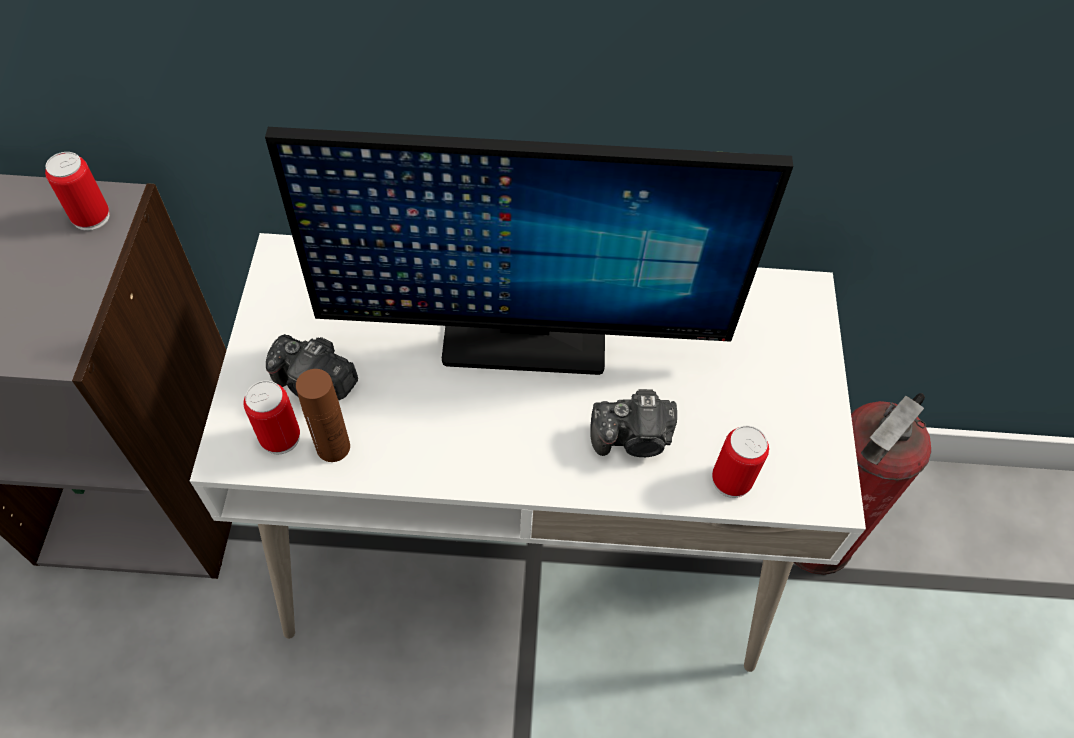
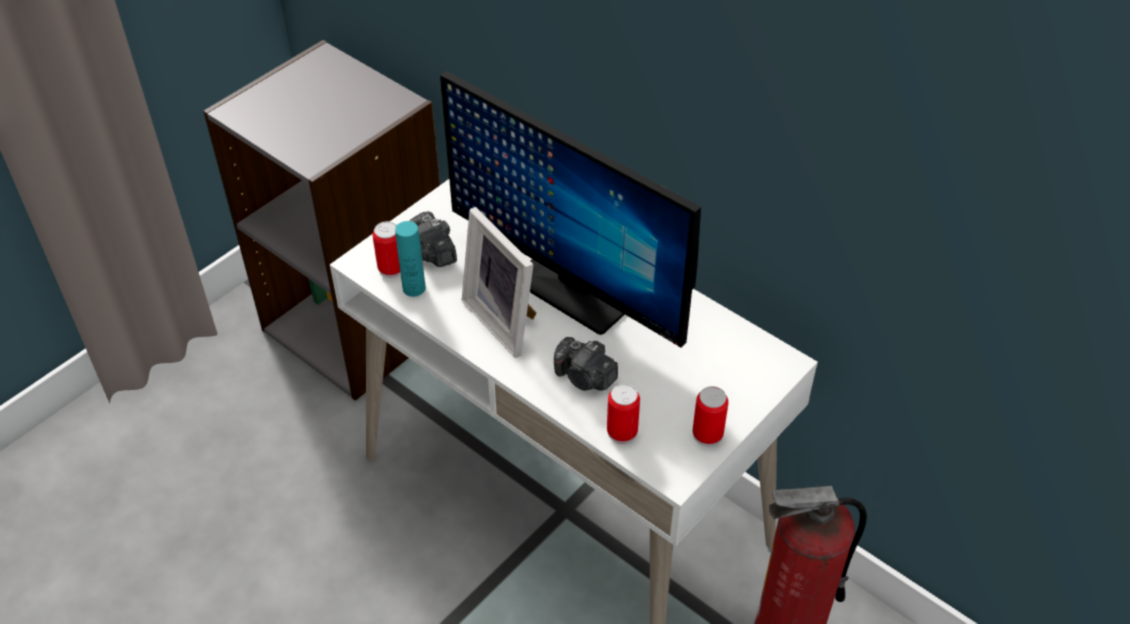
camera: 40 degrees right, 10 degrees down
(91, 217) = (385, 104): can -> can (707, 434)
(333, 447) = (414, 288): brown bottle -> turquoise bottle
(481, 420) = (505, 320): none -> picture frame

